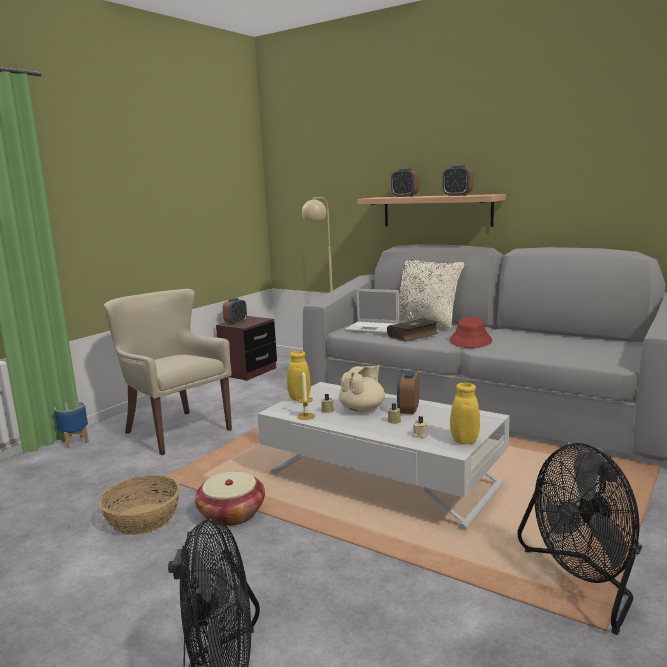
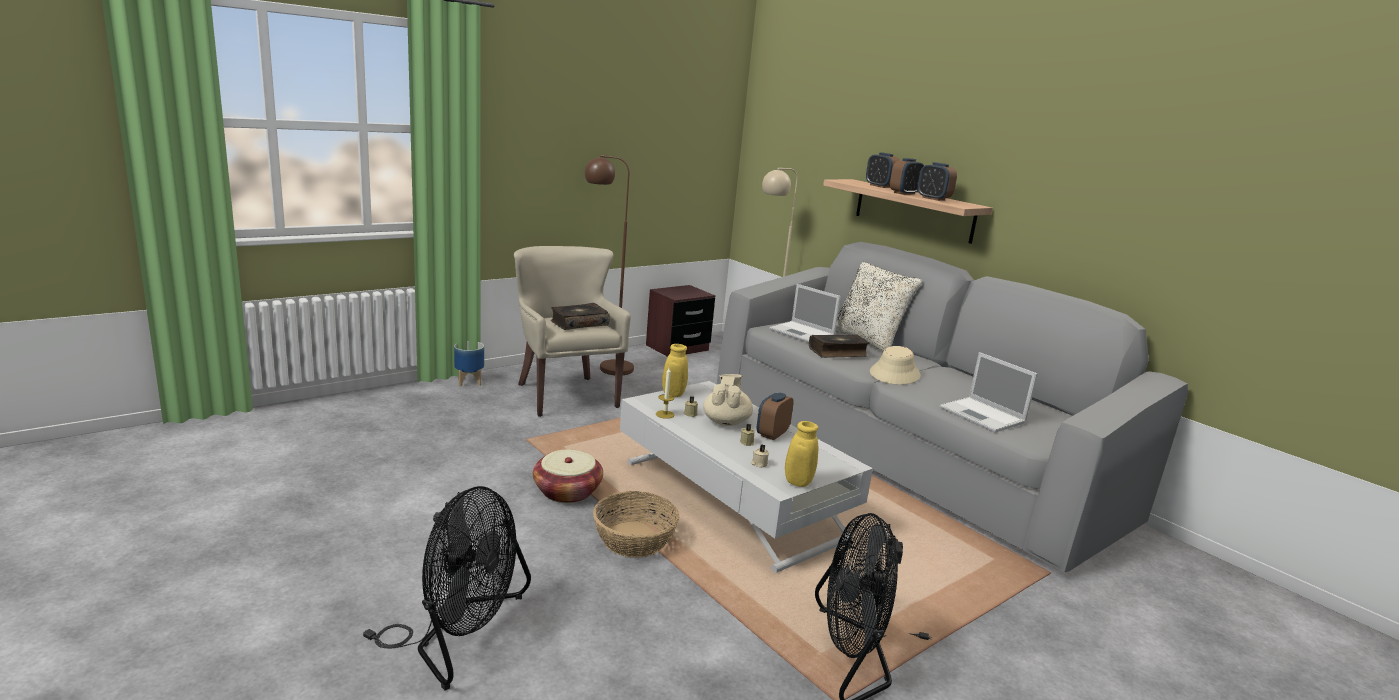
camera: 15 degrees right, 5 degrees up
(143, 518) = (488, 473): basket -> basket (634, 539)
(181, 359) = (579, 323): none -> book
(198, 400) = (606, 368): none -> brown floor lamp
(236, 323) = (671, 291): alarm clock -> alarm clock (904, 193)
(362, 409) = (726, 422): beige teapot -> beige teapot turned 45 degrees counterclockwise
(471, 341) = (895, 374): red hat -> beige hat
(562, 354) = (983, 415): none -> laptop

